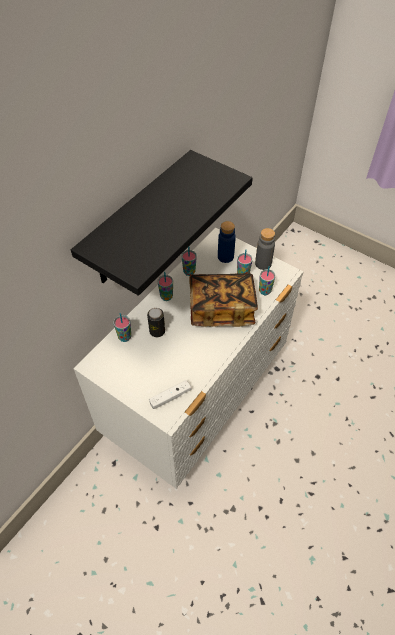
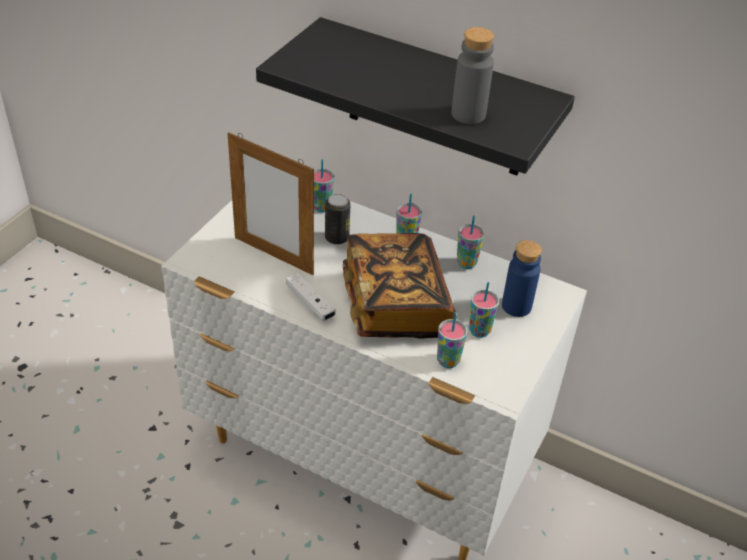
camera: 80 degrees right, 10 degrees down
(169, 367) = (273, 255): none -> picture frame
(170, 397) = (222, 260): white game controller -> white game controller (310, 303)
(263, 263) = (516, 358): grey bottle -> grey bottle (468, 114)

